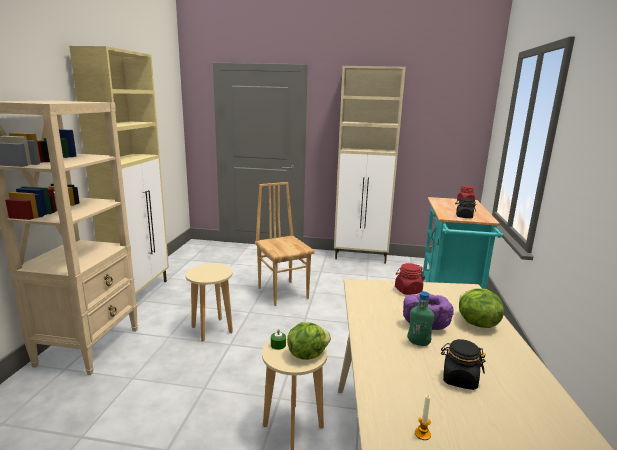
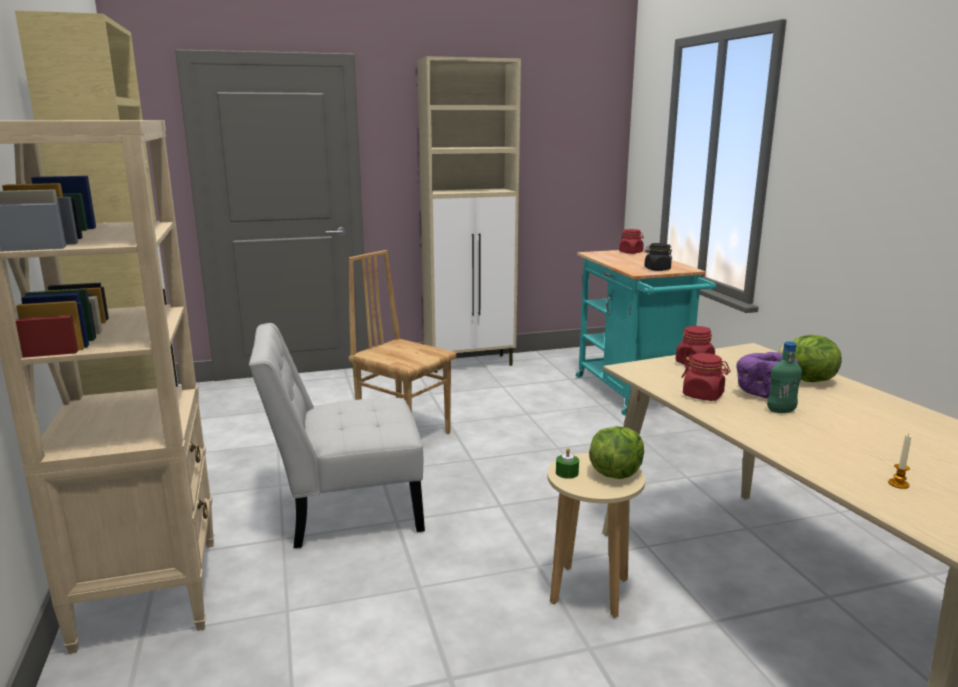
camera: 25 degrees left, 0 degrees up
(211, 329) = (345, 510): beige stool -> white chair
(378, 316) = (703, 395): none -> red jar
(459, 379) = (862, 432): black jar -> none

